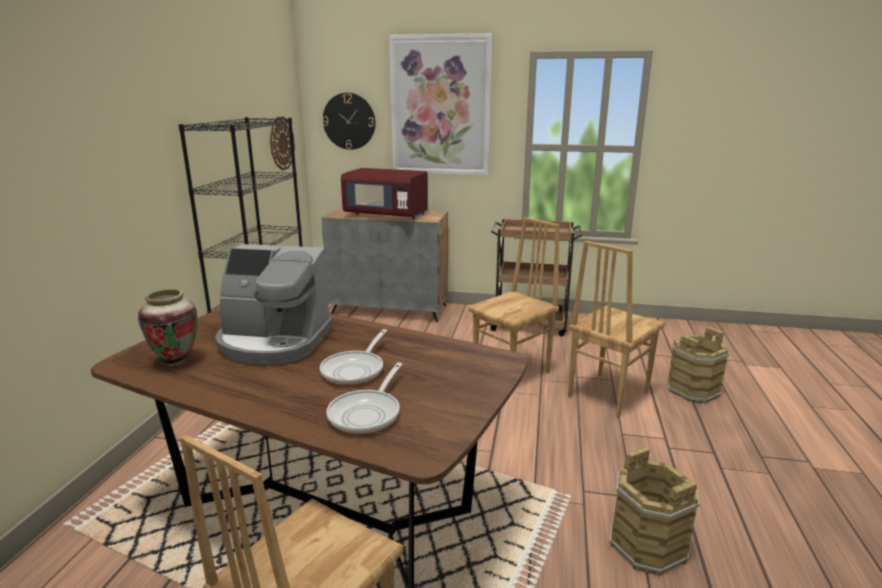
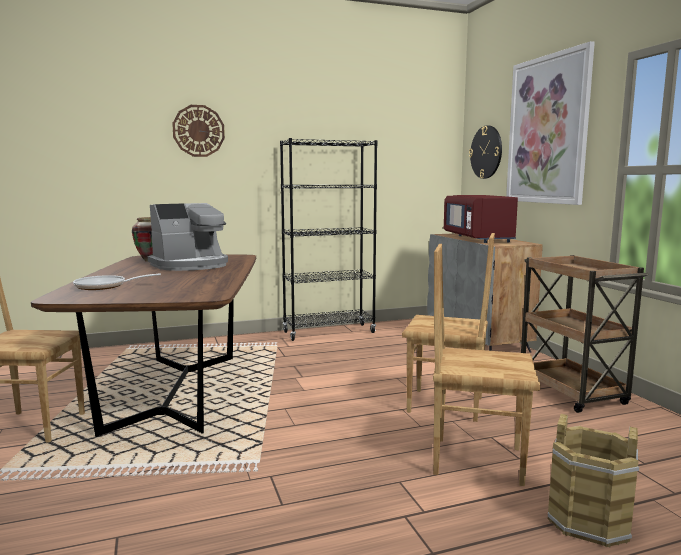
camera: 60 degrees right, 10 degrees down
(274, 342) = (191, 265): coffee machine -> coffee machine turned 105 degrees counterclockwise
(281, 143) = (419, 169): wall clock -> wall clock (198, 131)
(355, 370) = (164, 278): frying pan -> none
(647, 546) = (206, 522): brown bucket -> none

